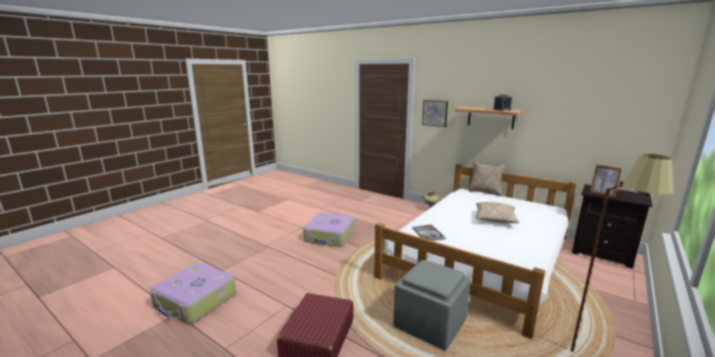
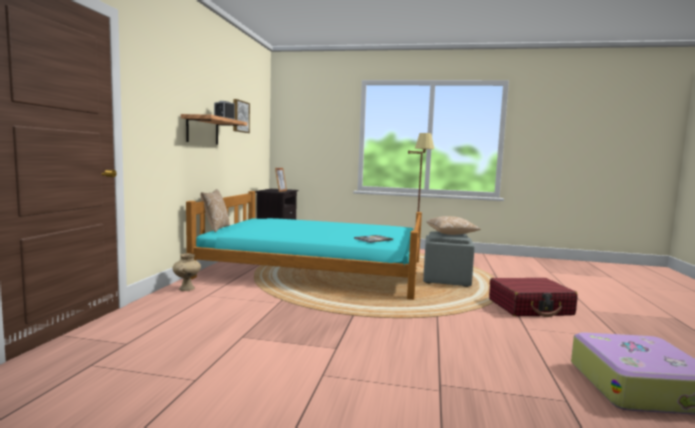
camera: 115 degrees left, 10 degrees down
(330, 236) = (339, 339): suitcase -> none
(435, 113) = (153, 123): picture -> picture (240, 116)
(480, 256) = (316, 269): white bed -> turquoise bed
(495, 220) = (311, 227): pillow -> pillow (451, 233)

